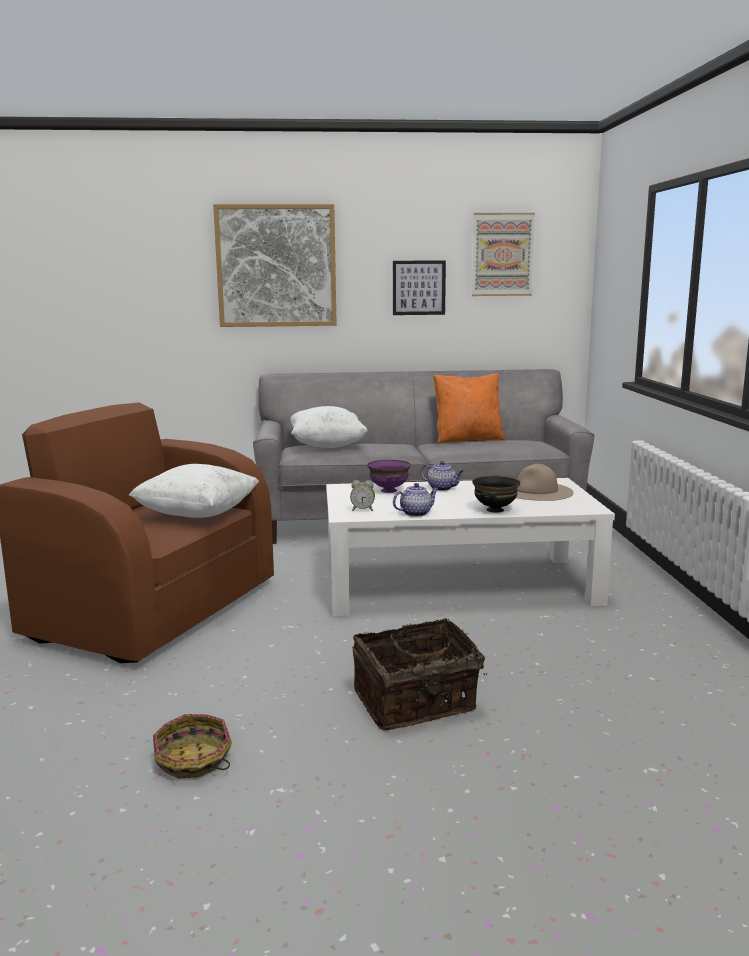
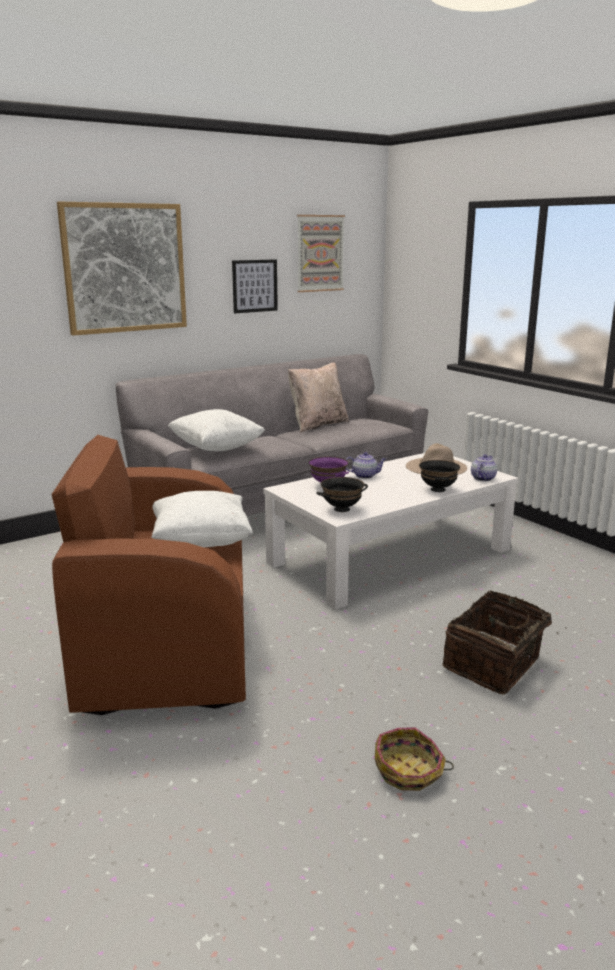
camera: 30 degrees left, 5 degrees up
(362, 510) = (341, 509): alarm clock -> black bowl
(416, 513) = (388, 504): teapot -> teapot (483, 478)
(467, 440) = (317, 425): orange pillow -> beige pillow

